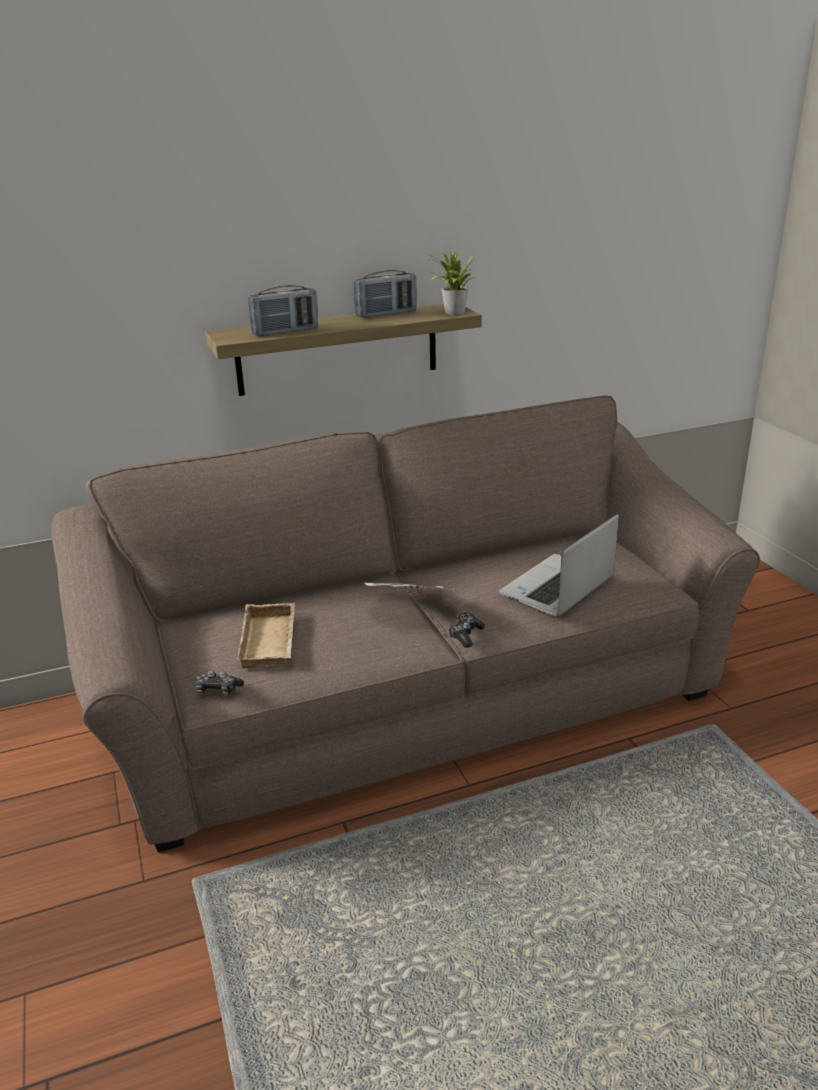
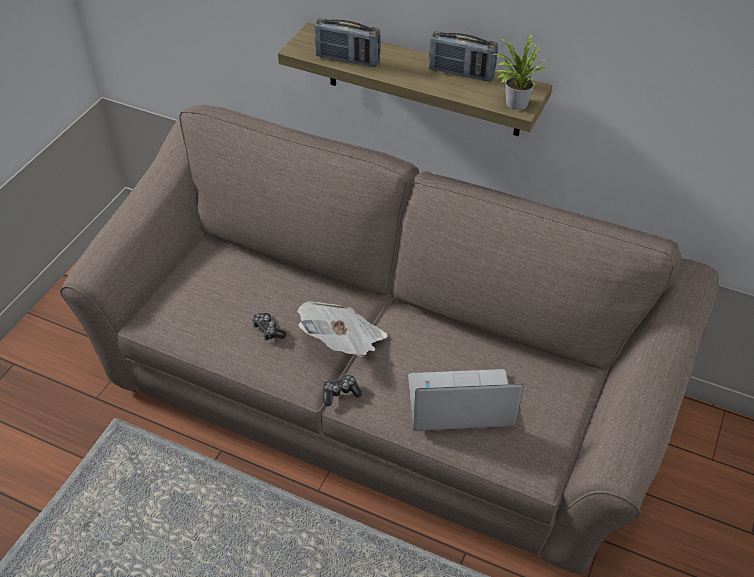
camera: 45 degrees right, 20 degrees up
(217, 690) = (156, 319): game controller -> game controller (268, 330)
(271, 641) = (226, 303): beige tray -> none

